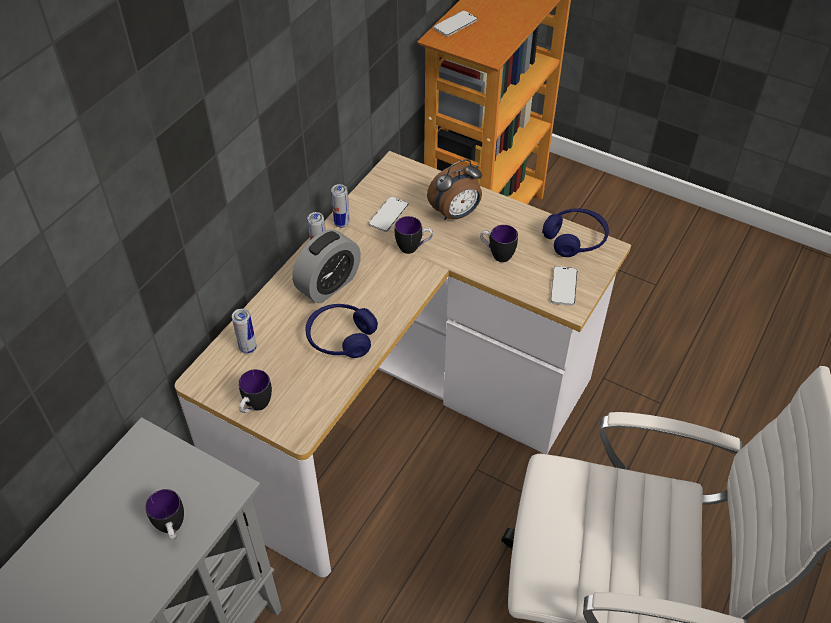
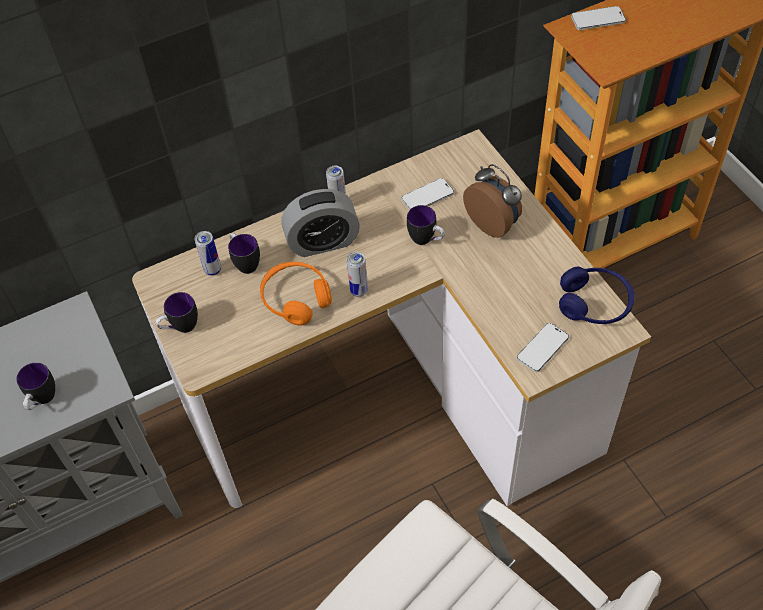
camera: 35 degrees right, 5 degrees up
(341, 338) = (296, 299): blue headphones -> orange headphones
(342, 223) = (378, 186): can -> can (359, 291)
(456, 214) = (493, 223): alarm clock -> alarm clock turned 135 degrees counterclockwise
(497, 254) = (501, 283): mug -> mug (245, 262)

